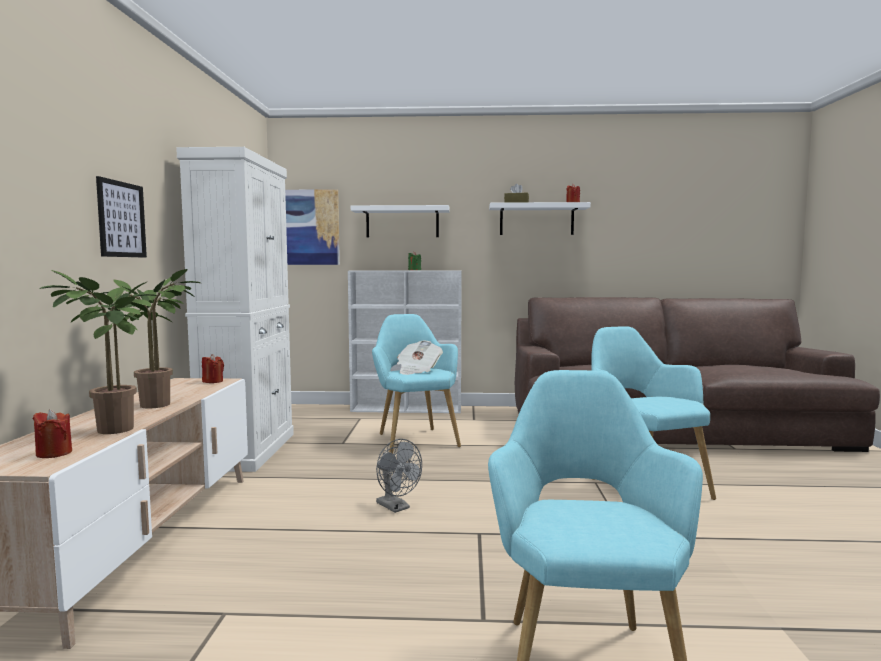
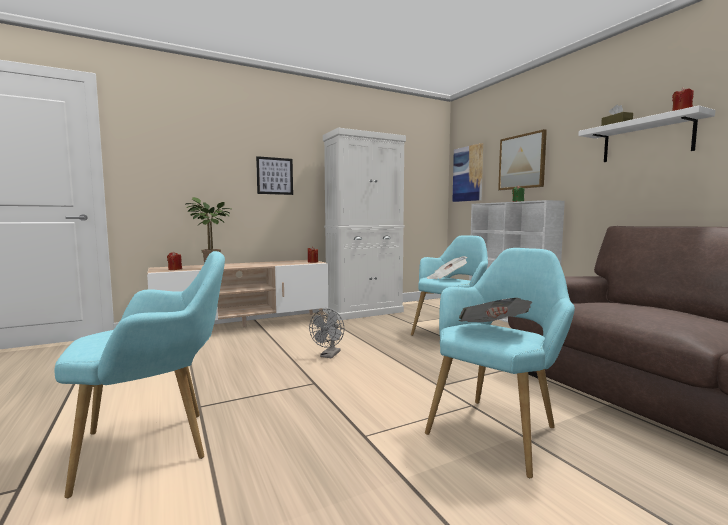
camera: 60 degrees right, 0 degrees up
(160, 404) = (259, 264): potted plant -> none
(402, 222) = (522, 162): white shelf -> picture
(656, 400) = (492, 331): none -> newspaper

